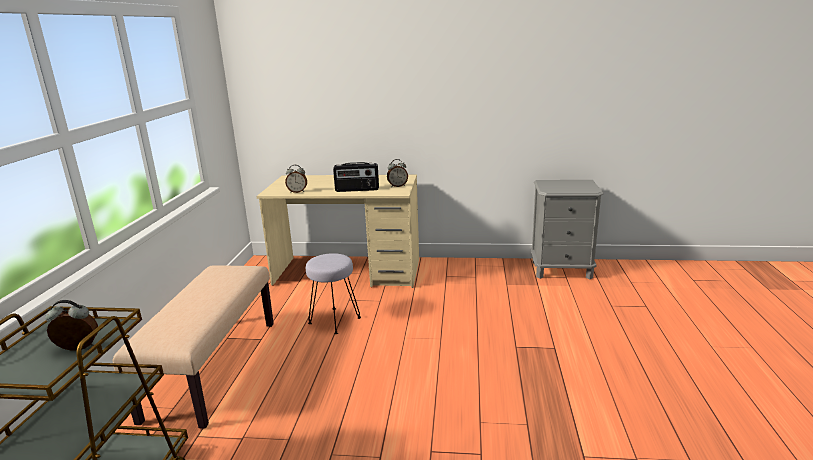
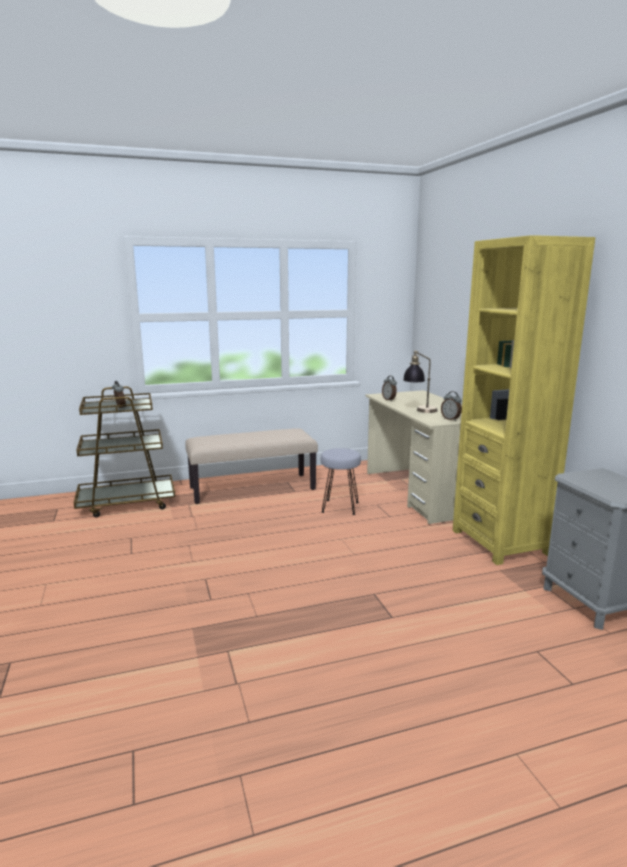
camera: 65 degrees right, 5 degrees down
(357, 190) = (419, 411): radio -> table lamp
(465, 270) = (500, 542): none -> yellow bookcase

